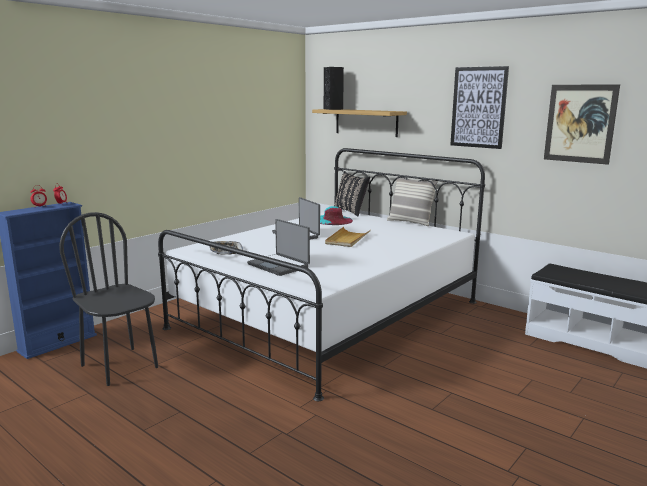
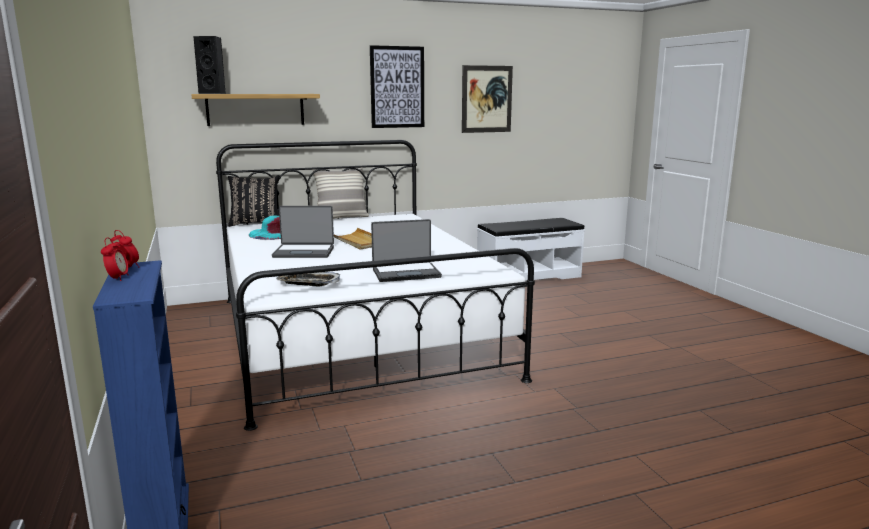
camera: 60 degrees left, 0 degrees up
(120, 366) = (328, 478): black chair -> none

